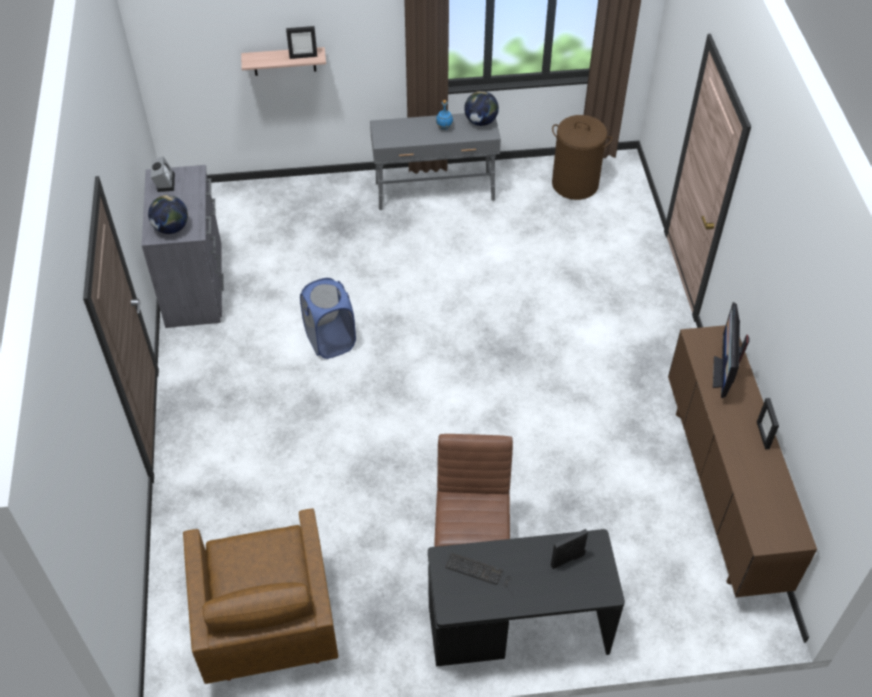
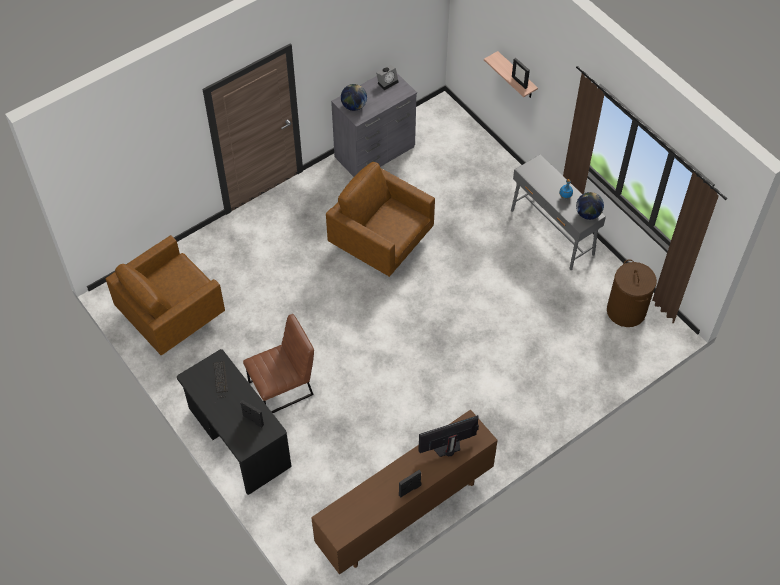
camera: 60 degrees right, 5 degrees up
(330, 340) = (382, 242): blue laundry basket -> brown armchair

